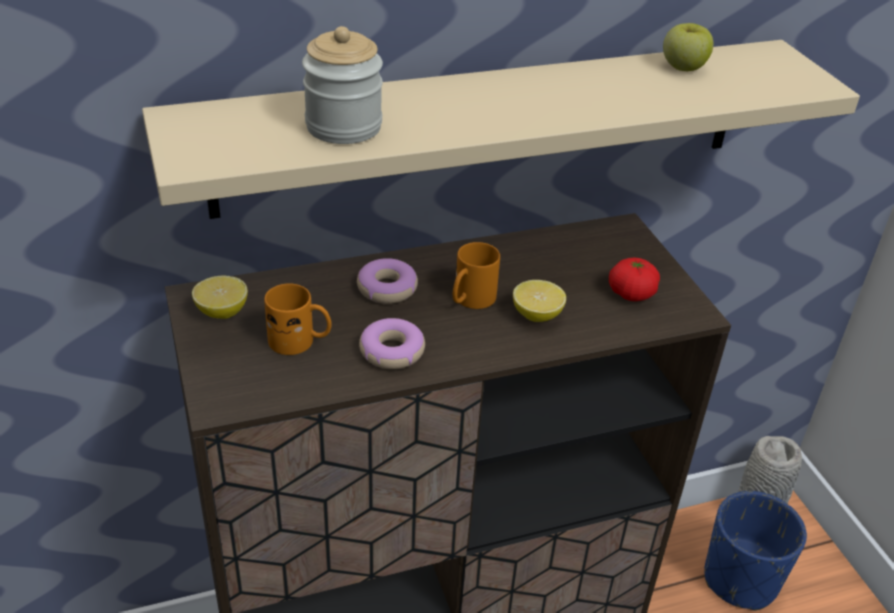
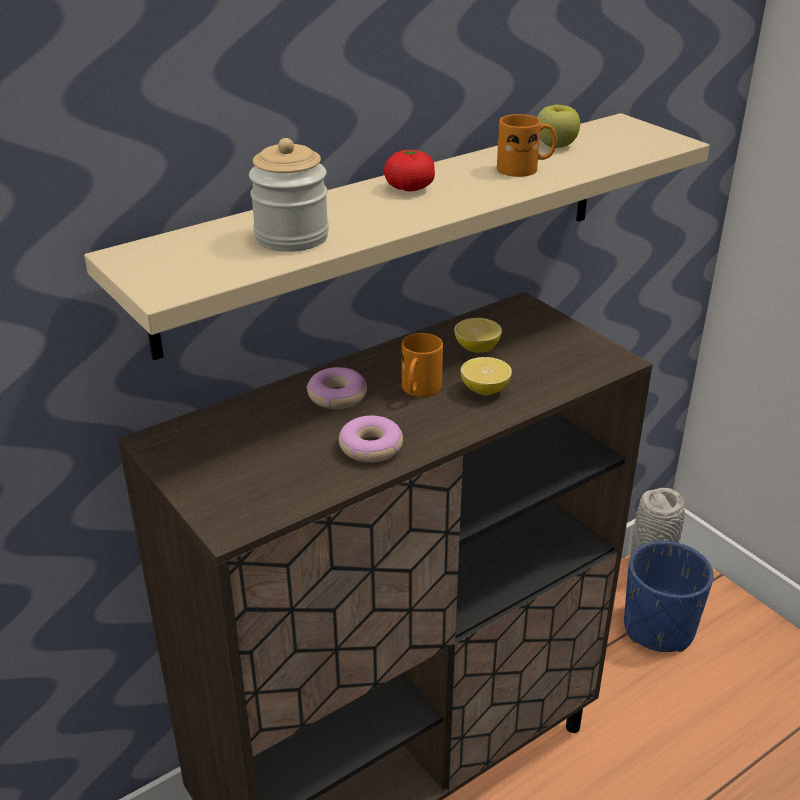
camera: 15 degrees left, 5 degrees down
(222, 311) = (188, 448): lemon -> lemon (477, 348)
(300, 341) = (280, 457): orange mug -> orange mug (525, 168)
(631, 294) = (557, 356): tomato -> tomato (409, 188)

